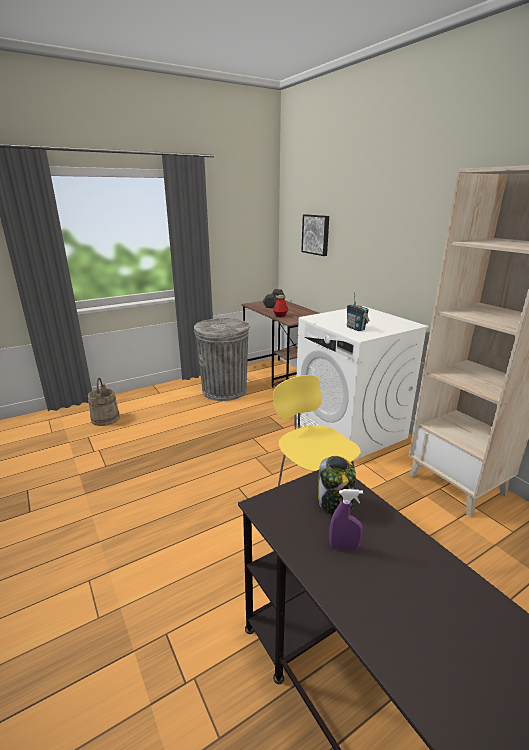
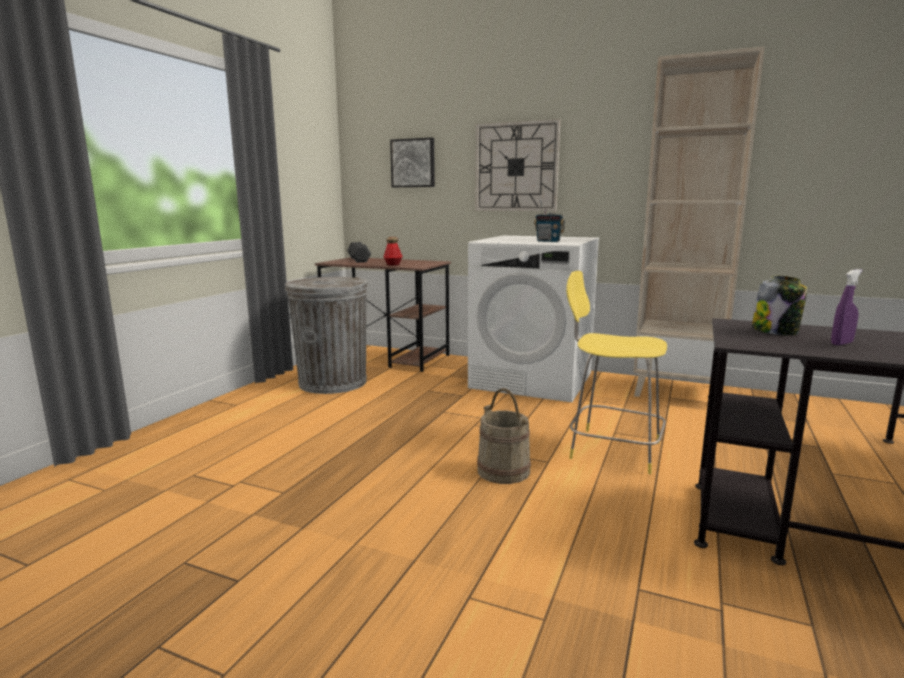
camera: 35 degrees left, 10 degrees down
(105, 418) = (188, 450): beige bucket -> beige bucket (503, 471)
(378, 249) = (516, 167): none -> wall clock

